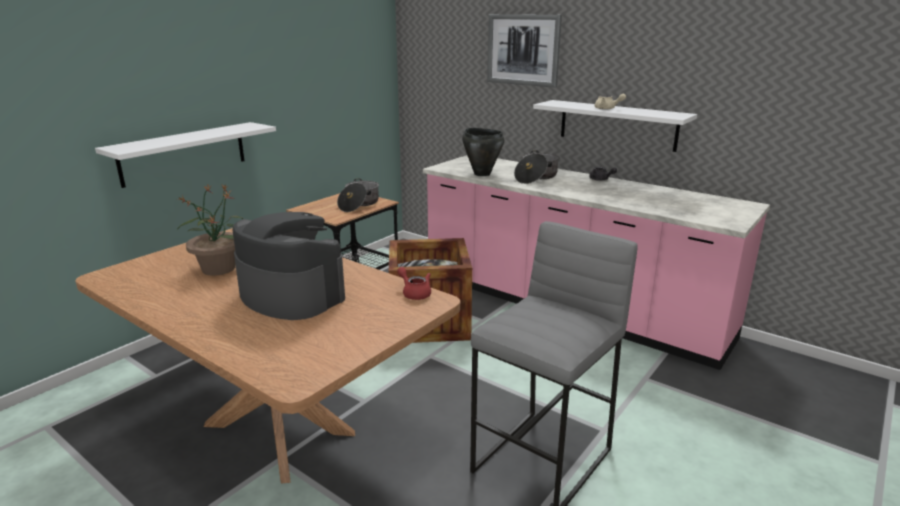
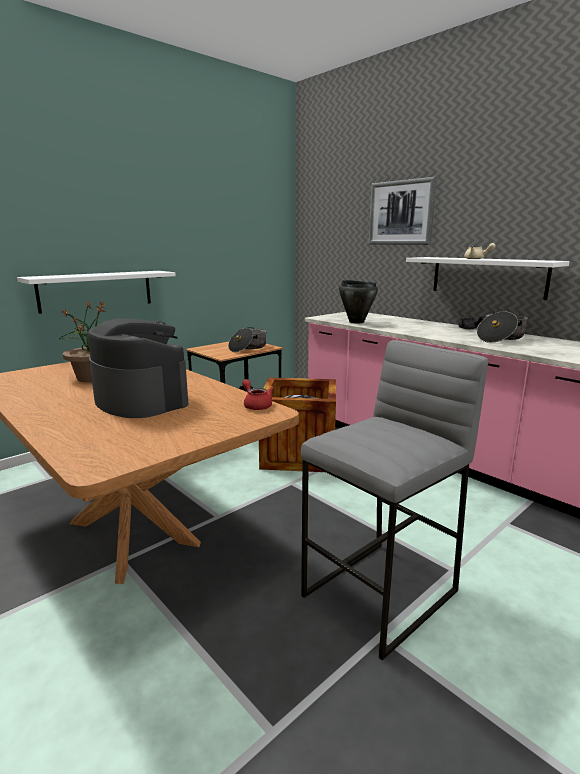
camera: 10 degrees right, 5 degrees down
(536, 177) = (406, 325): cooking pot -> cooking pot (500, 338)

